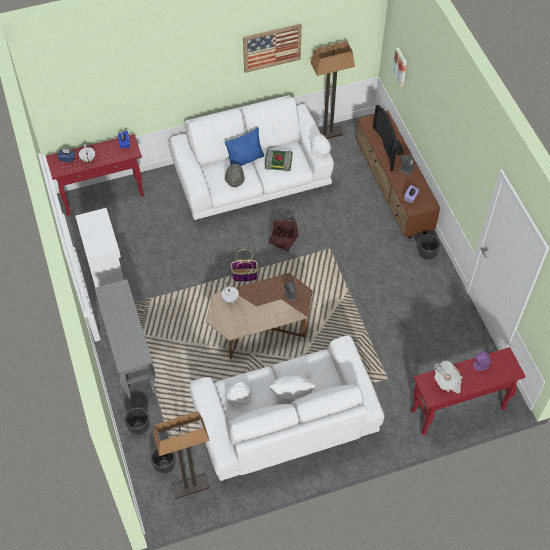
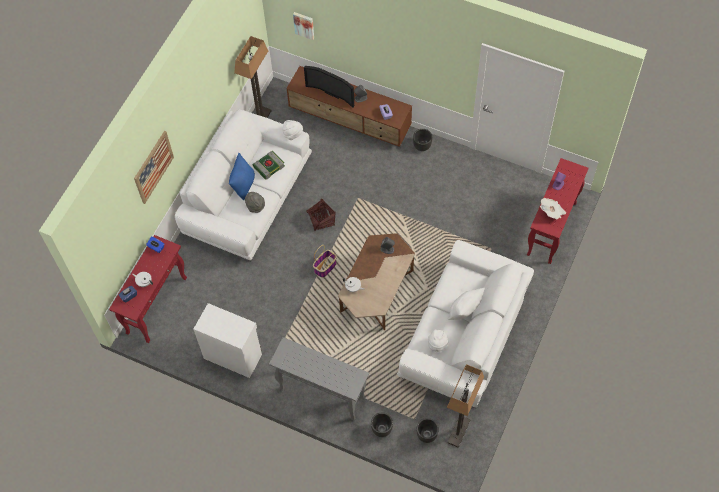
camera: 45 degrees left, 5 degrees up
(272, 47) = (210, 83): picture -> picture (153, 167)

